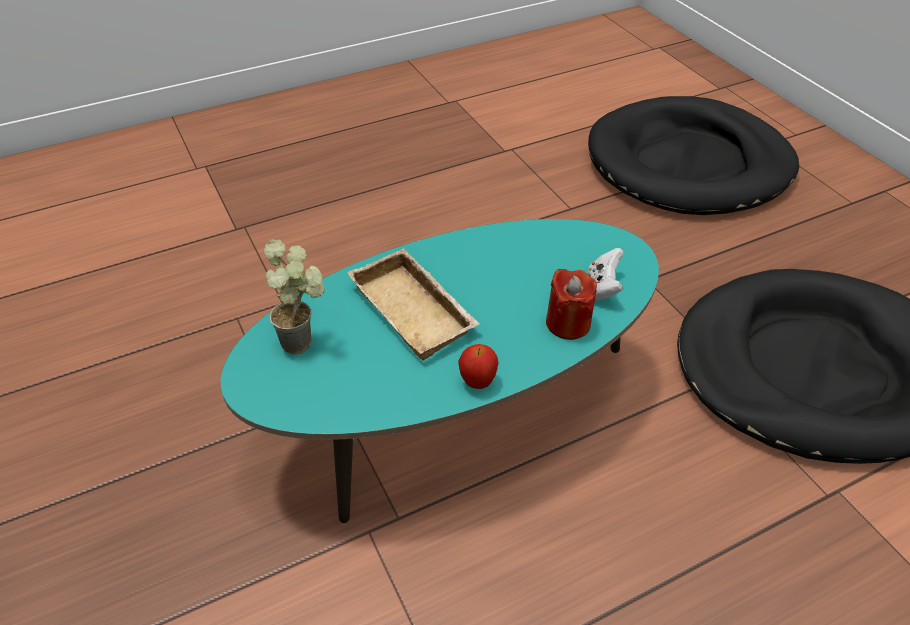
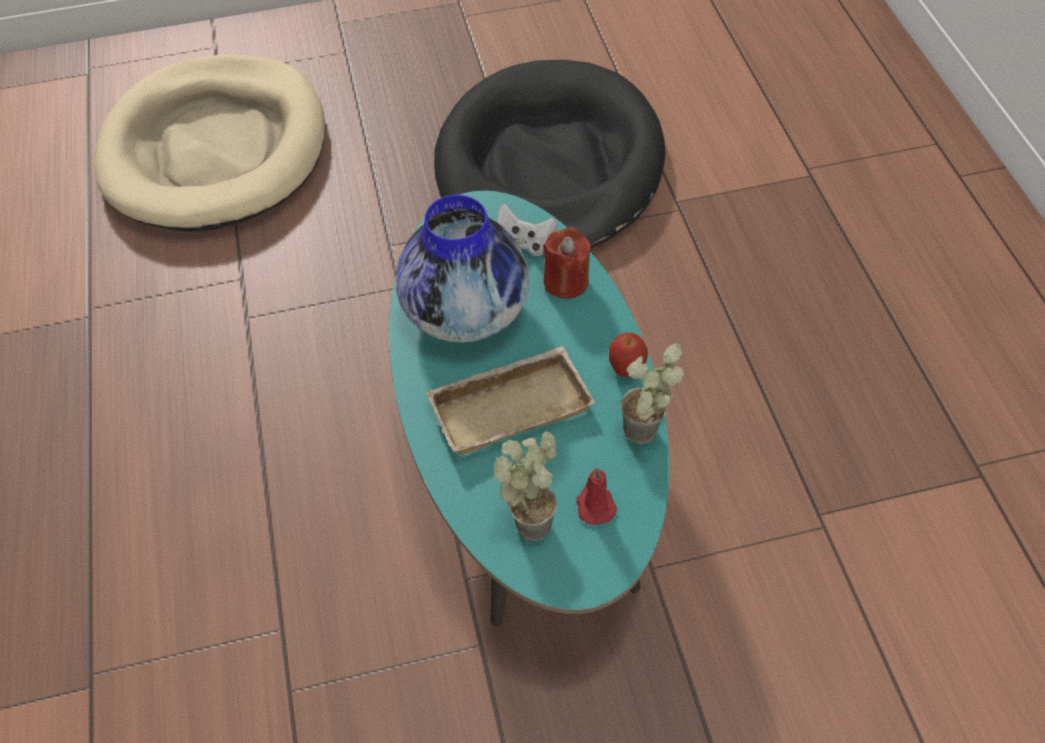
camera: 75 degrees left, 10 degrees up
(323, 381) = (594, 504): none -> red candle
(399, 407) = (645, 439): none -> potted plant
(506, 266) = (466, 312): none -> vase
(689, 163) = (216, 149): black dog bed -> beige dog bed

